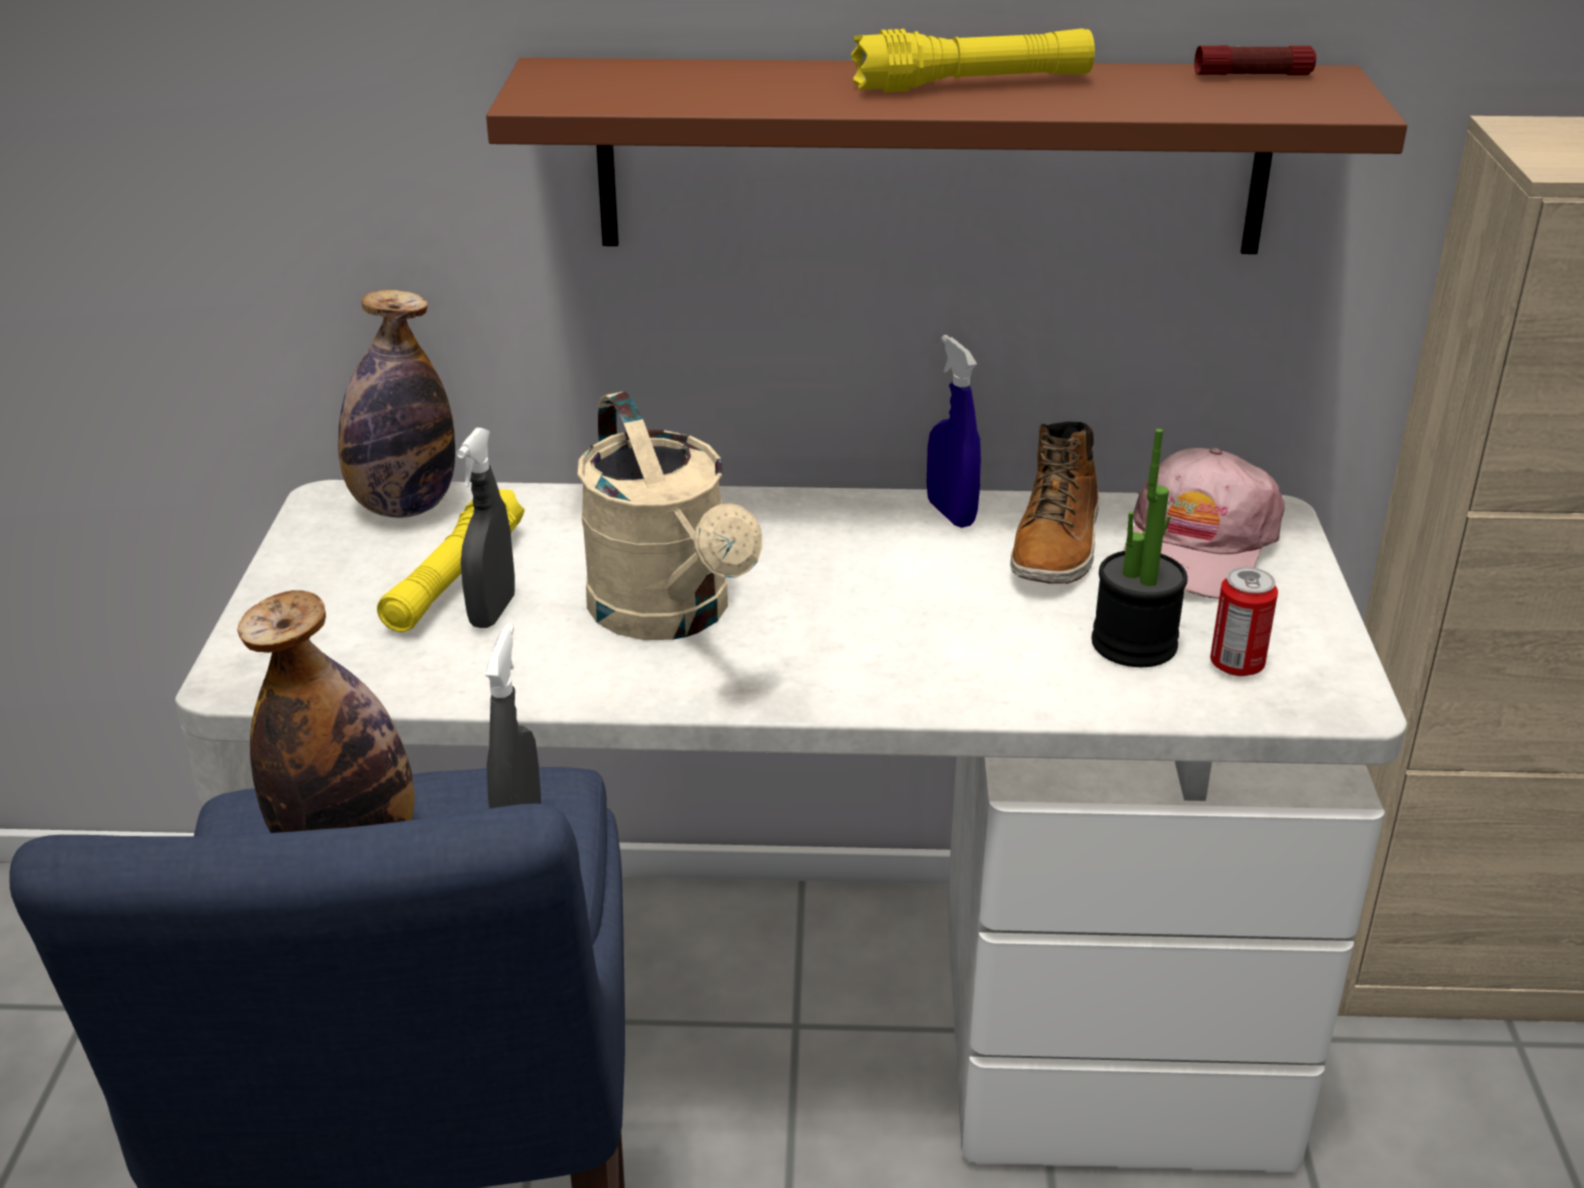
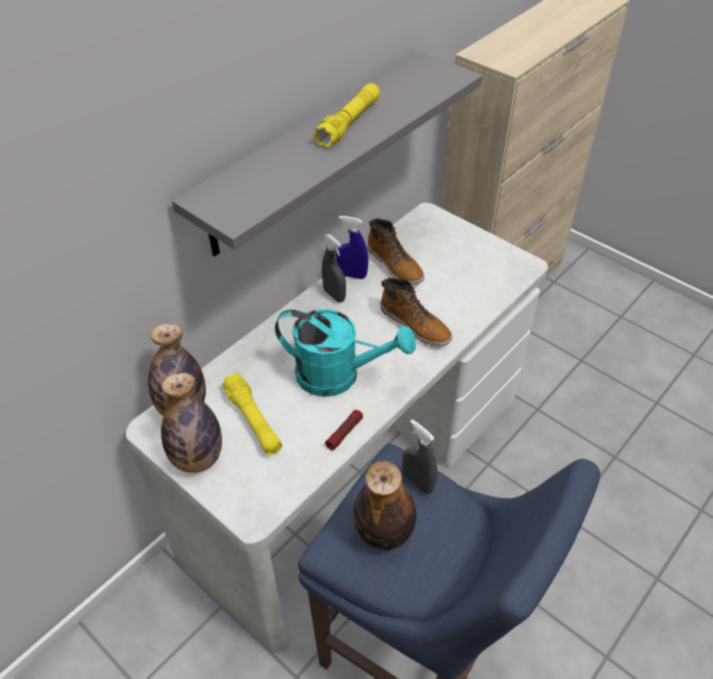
camera: 50 degrees left, 15 degrees up
(311, 569) = (197, 458): none -> bottle
(492, 612) = (286, 420): grey spray bottle -> grey spray bottle (334, 295)
(670, 615) = (339, 375): beige watering can -> turquoise watering can
(928, 639) = (415, 324): none -> boot
(932, 157) = (314, 153): brown shelf -> grey shelf
(1134, 644) = (462, 284): potted plant -> none
(1196, 547) = (428, 239): pink cap -> none
(1236, 665) = (492, 272): can -> none
(1253, 75) = (410, 73): flashlight -> flashlight (344, 433)

